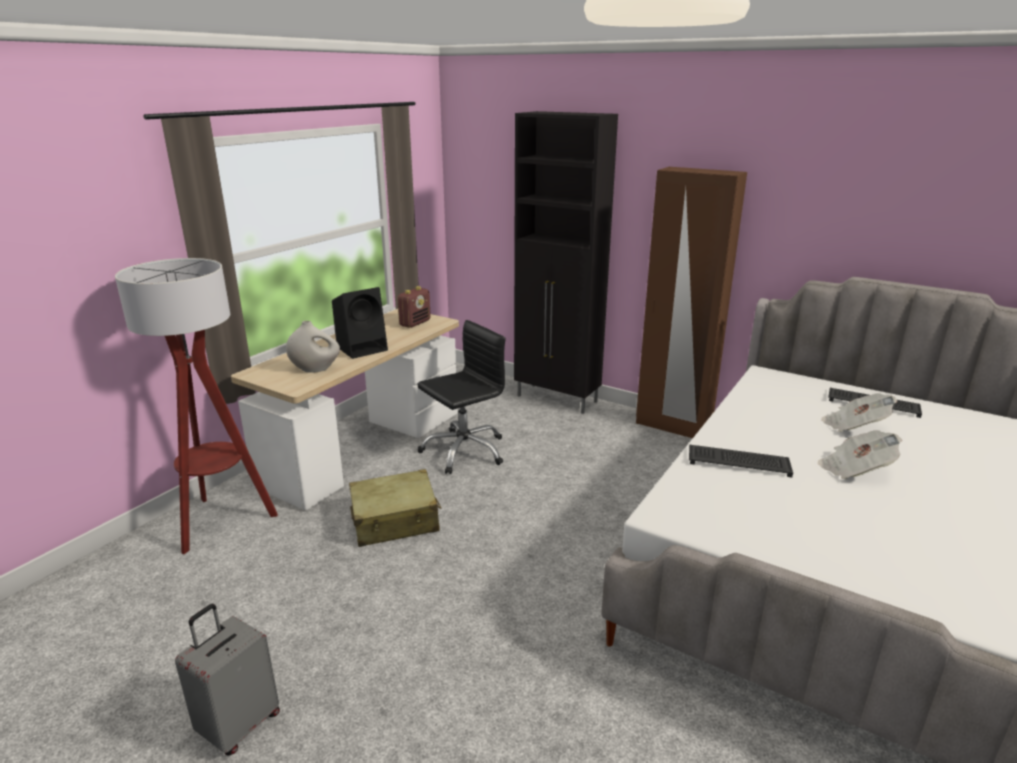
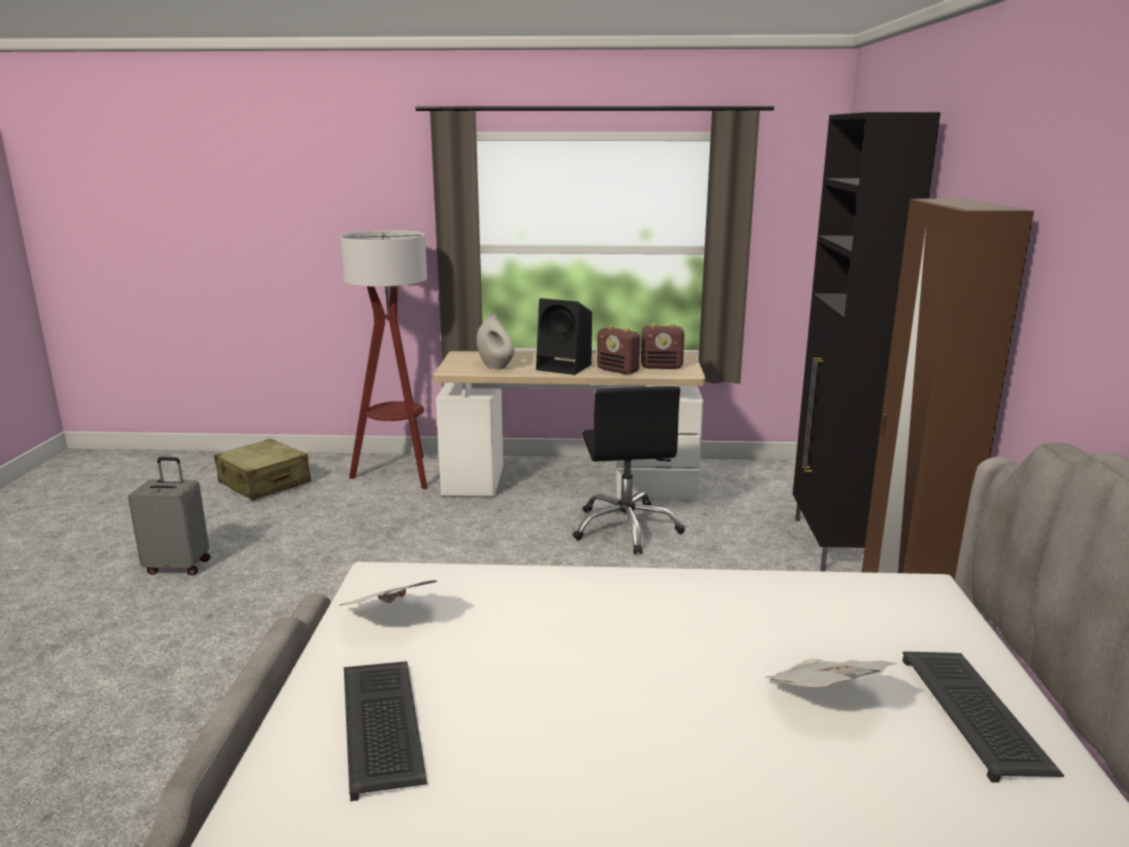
camera: 60 degrees right, 5 degrees down
(395, 520) = (464, 536): beige suitcase -> beige suitcase (264, 483)
(401, 336) = (618, 370): none -> radio
(464, 451) = (626, 528): black office chair -> black office chair turned 60 degrees clockwise
(739, 461) = (567, 607): keyboard -> keyboard (384, 727)
(855, 470) = (644, 709): newspaper -> newspaper (389, 617)

